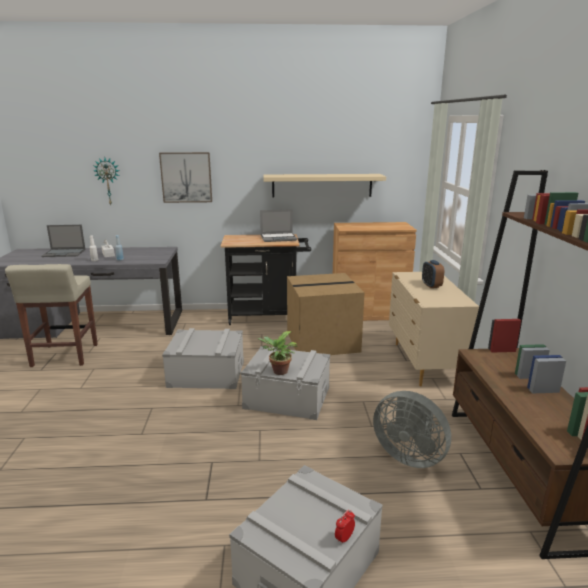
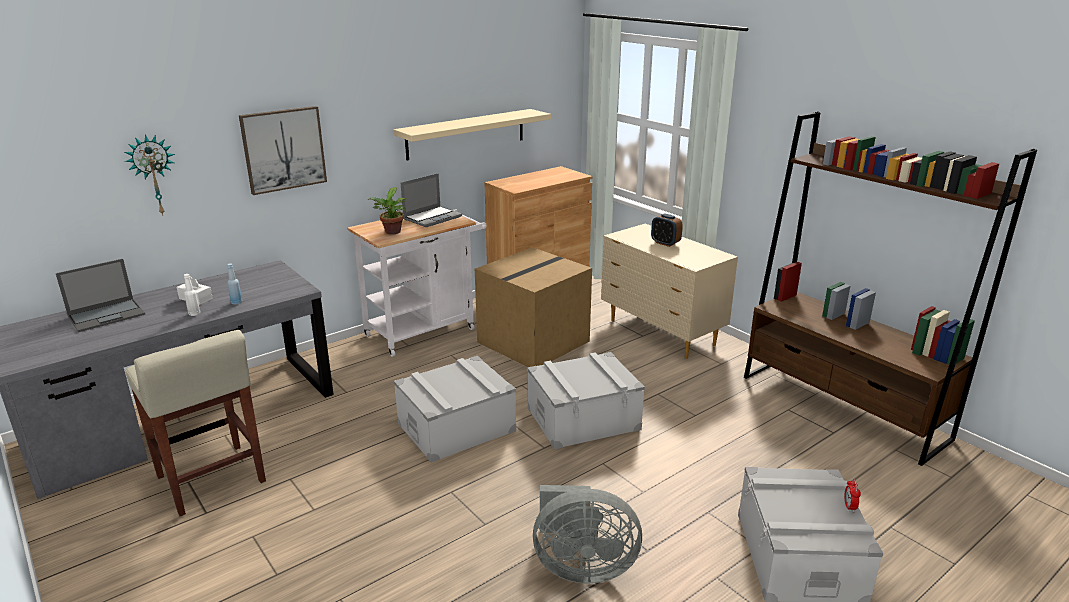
camera: 35 degrees left, 5 degrees up
(267, 316) = (426, 330): black cart -> white cart
(278, 372) = (591, 389): potted plant -> potted plant (391, 232)
(409, 455) = (755, 428): grey fan -> grey fan (581, 567)

